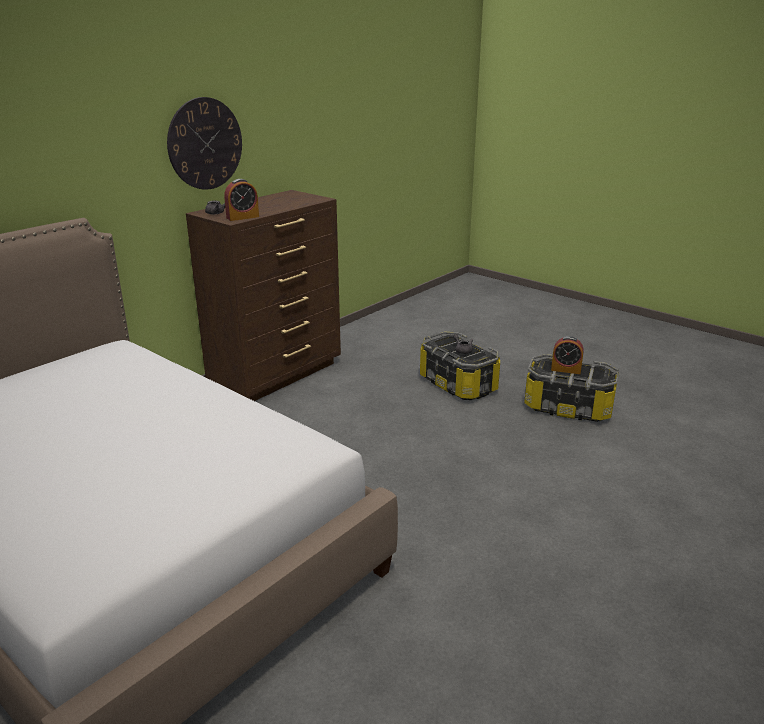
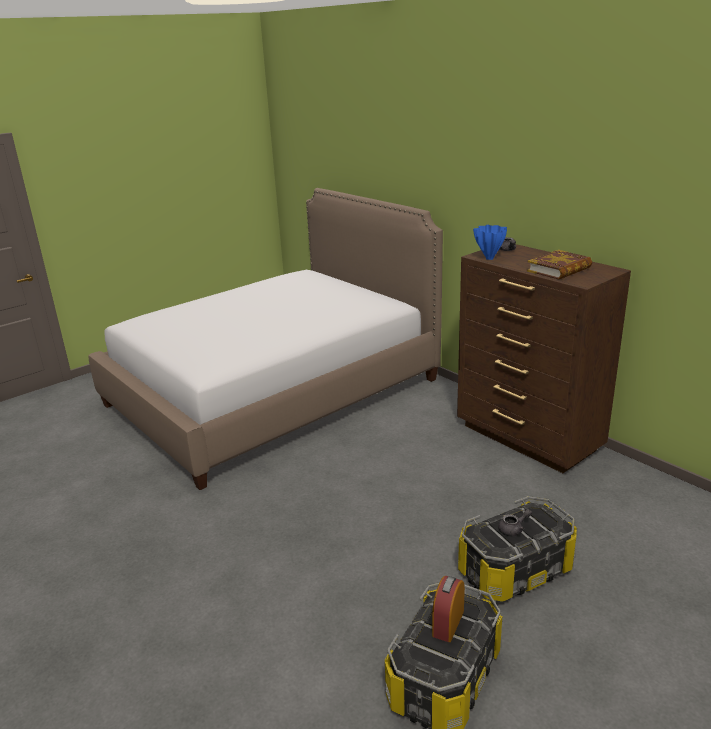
camera: 100 degrees right, 0 degrees up
(205, 144) = (542, 186): wall clock -> none
(242, 217) = (489, 258): alarm clock -> blue vase
(285, 202) = (559, 269): none -> book

